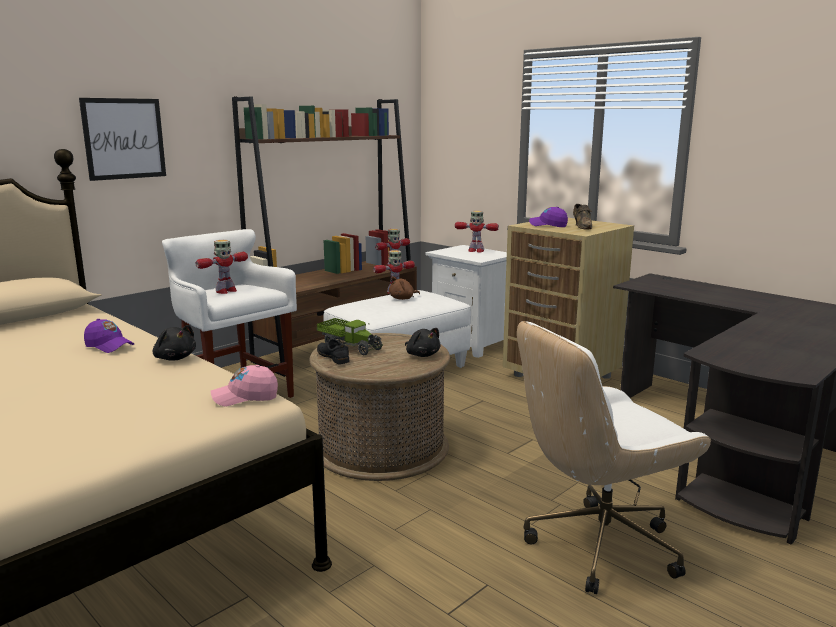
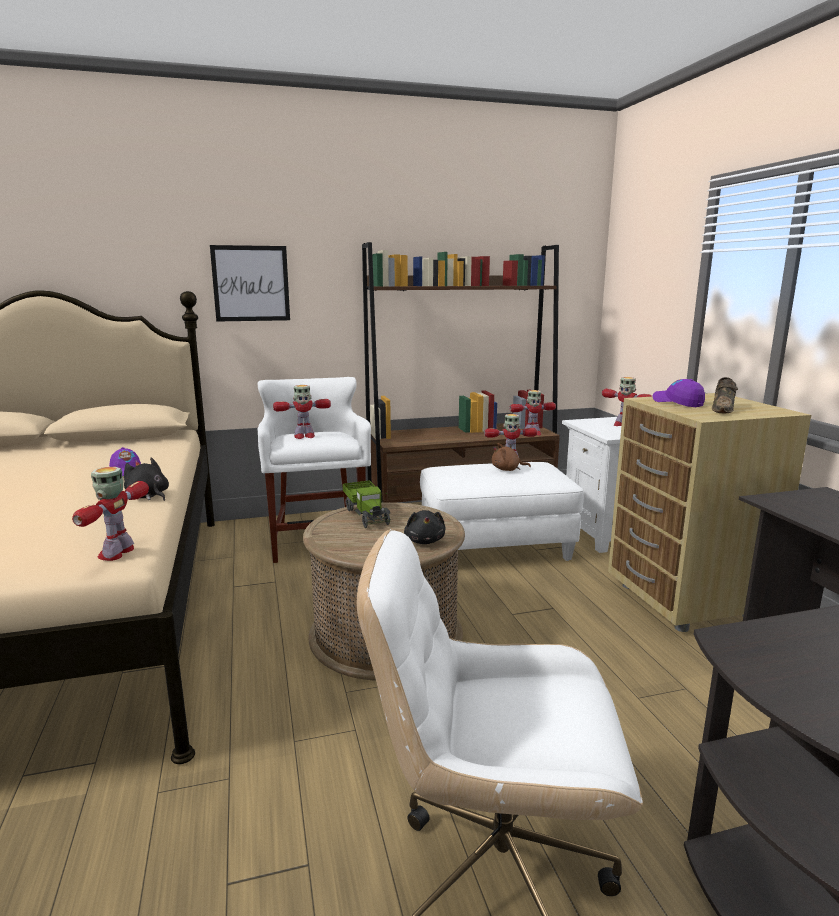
camera: 30 degrees right, 0 degrees up
(175, 358) = (148, 496): black plush toy -> black plush toy turned 150 degrees clockwise
(245, 397) = (118, 553): pink cap -> toy robot
(333, 357) = (334, 523): black shoe -> none

